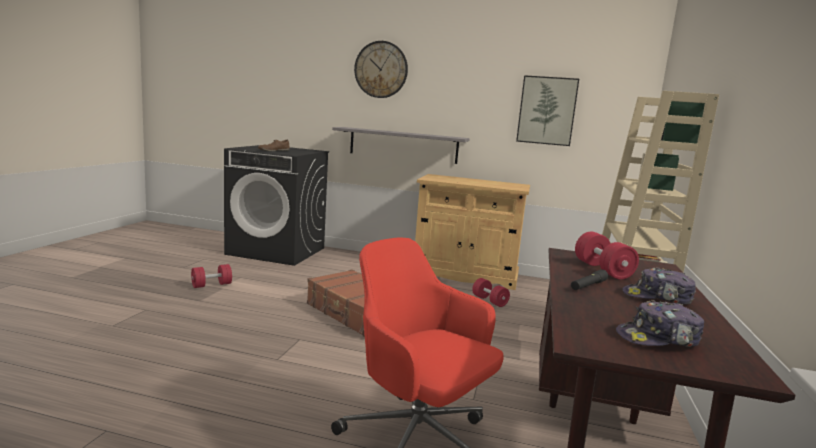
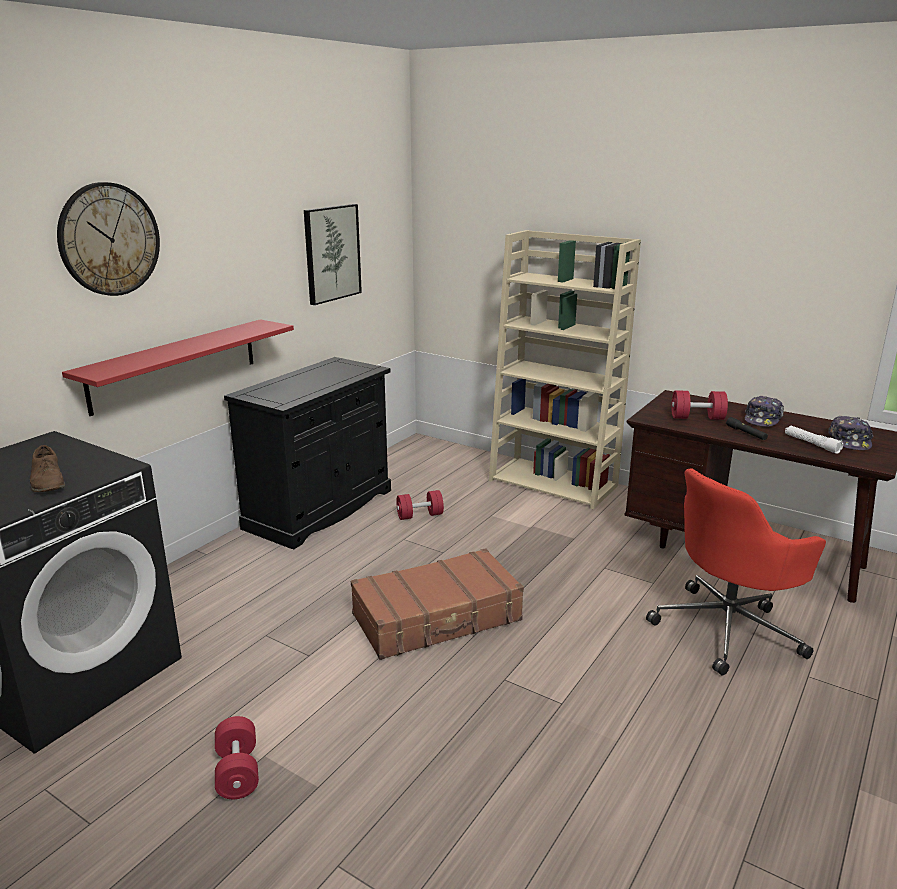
camera: 70 degrees left, 10 degrees up
(403, 145) = (175, 365): grey shelf -> red shelf
(465, 275) = (320, 509): beige cabinet -> black cabinet
(604, 314) = (811, 444): none -> white flashlight

